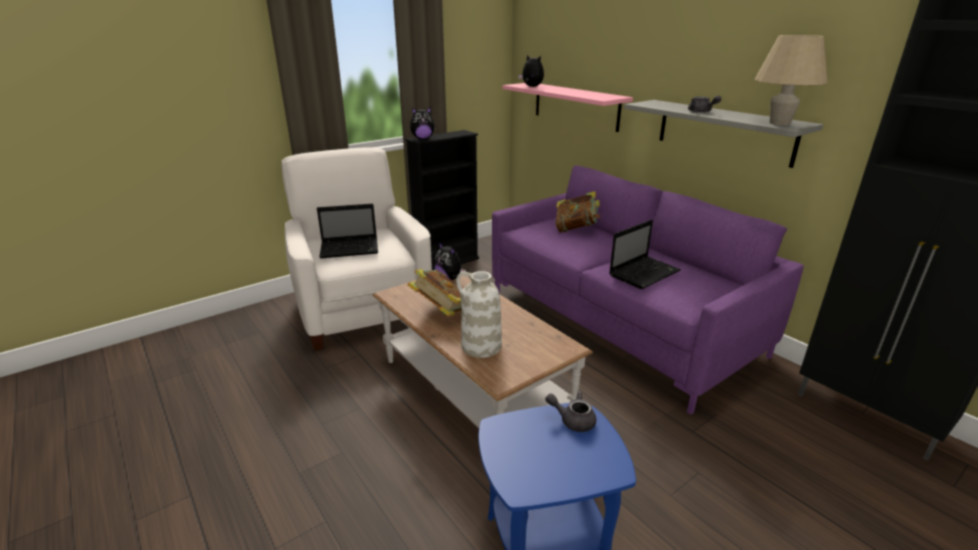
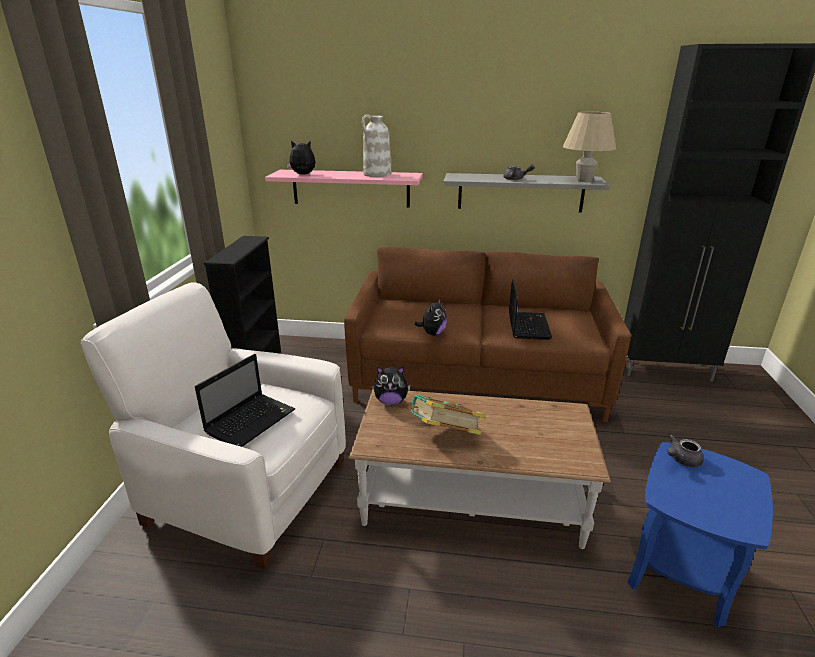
camera: 45 degrees left, 0 degrees up
(422, 138) = (226, 257): plush toy -> plush toy (432, 333)
(480, 346) = (527, 447): white vase -> white vase (377, 175)
(576, 229) = (420, 308): book -> none
(619, 322) = (477, 378): purple sofa -> brown sofa

